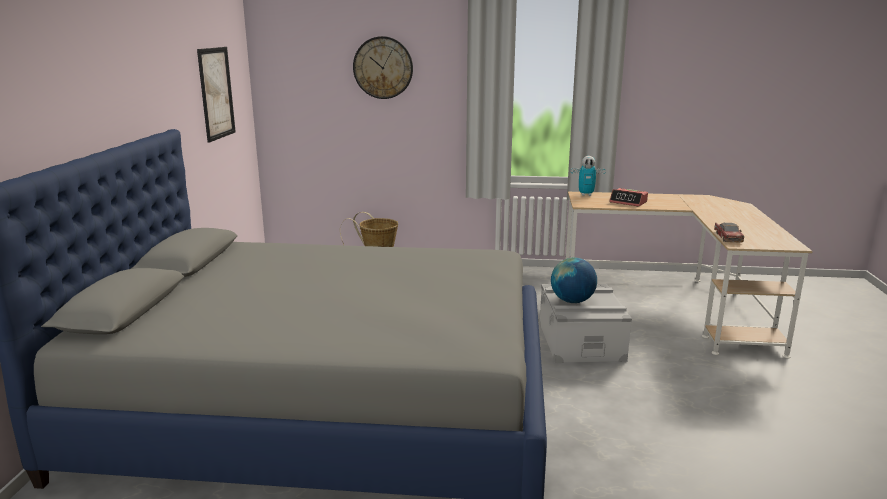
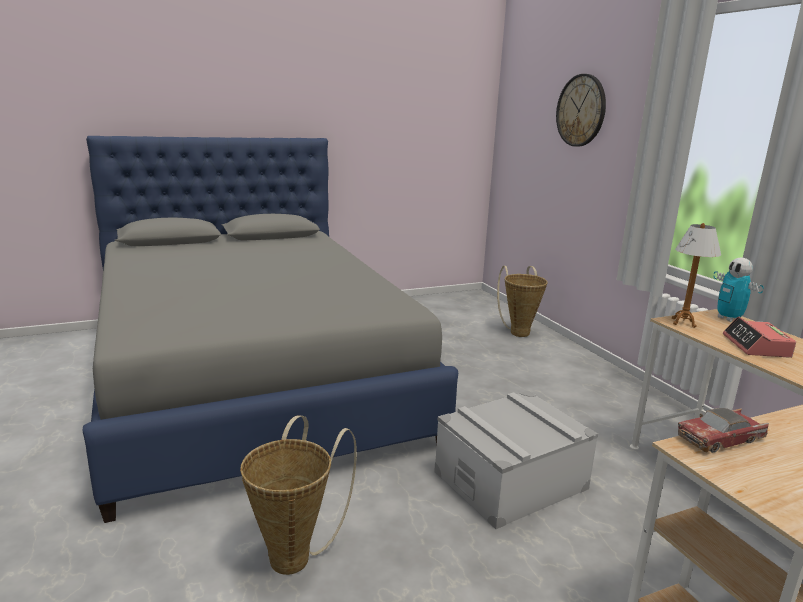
camera: 60 degrees right, 0 degrees up
(216, 93) = (423, 122): picture -> none
(572, 301) = (501, 417): globe -> none
(586, 203) = (683, 323): none -> table lamp
(620, 435) = (296, 554): none -> basket

